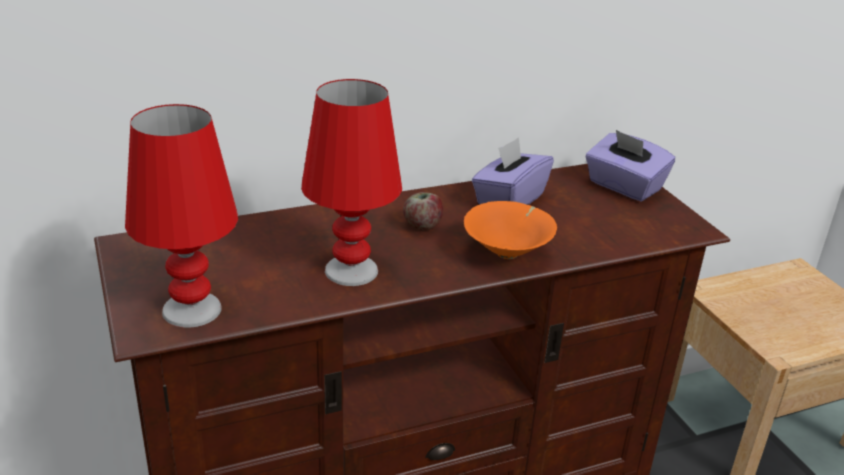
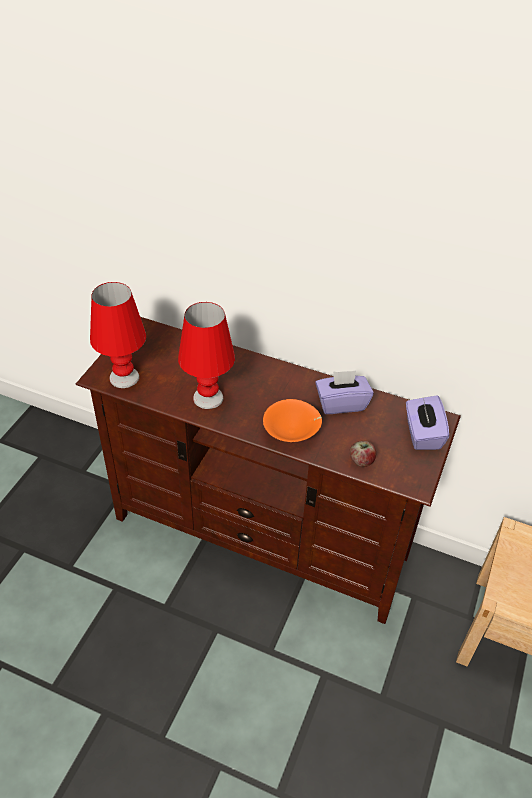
camera: 45 degrees right, 15 degrees up
(422, 225) = (274, 392): apple -> apple (361, 461)

